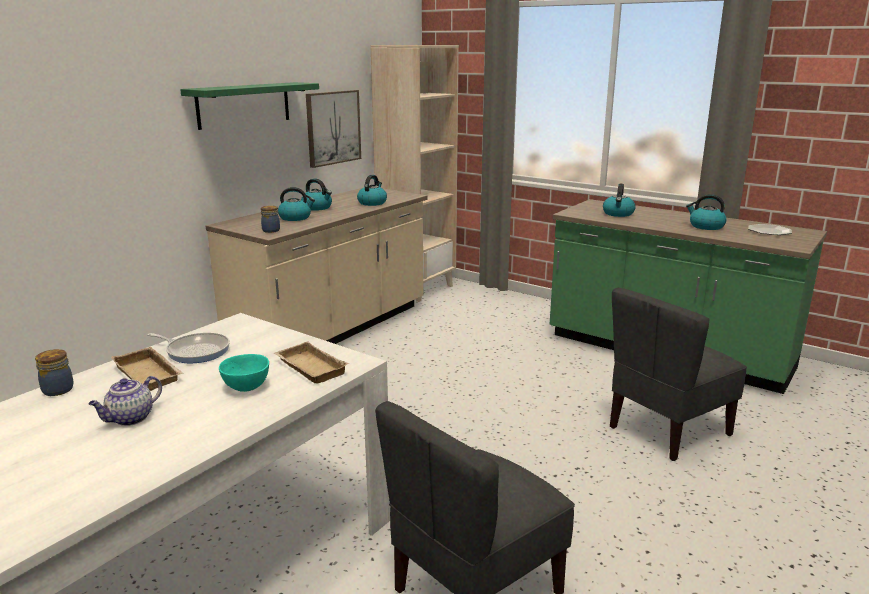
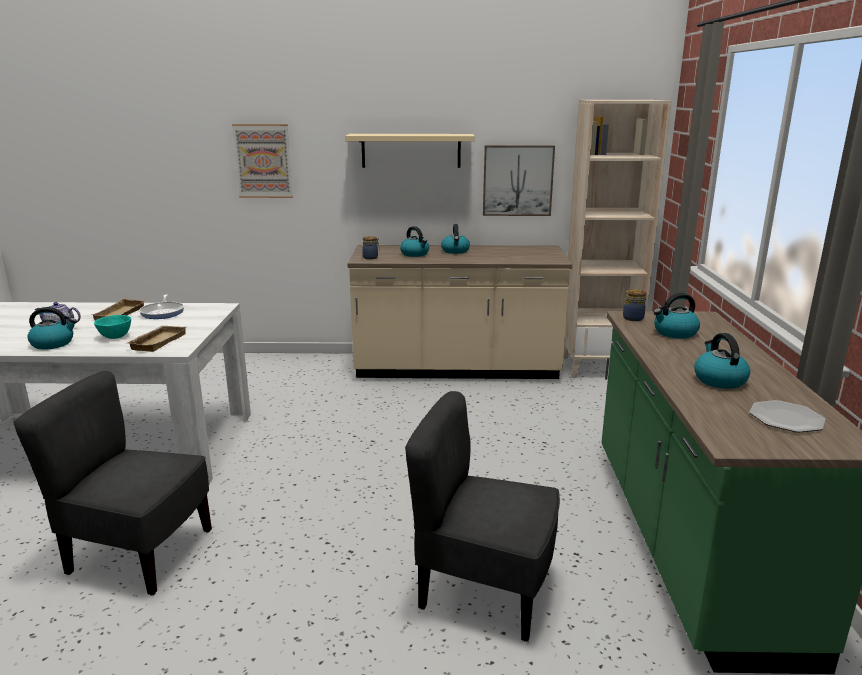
camera: 55 degrees right, 0 degrees up
(57, 390) = (89, 305): jar -> jar (632, 318)
(77, 134) = (263, 161): none -> picture
(244, 105) = (411, 150): green shelf -> beige shelf
(372, 203) = (503, 258): kettle -> kettle (53, 343)

